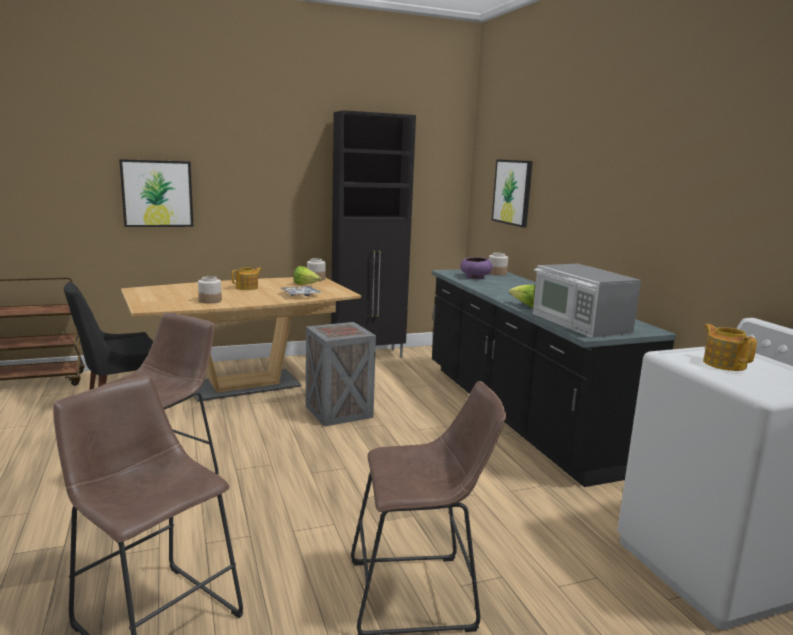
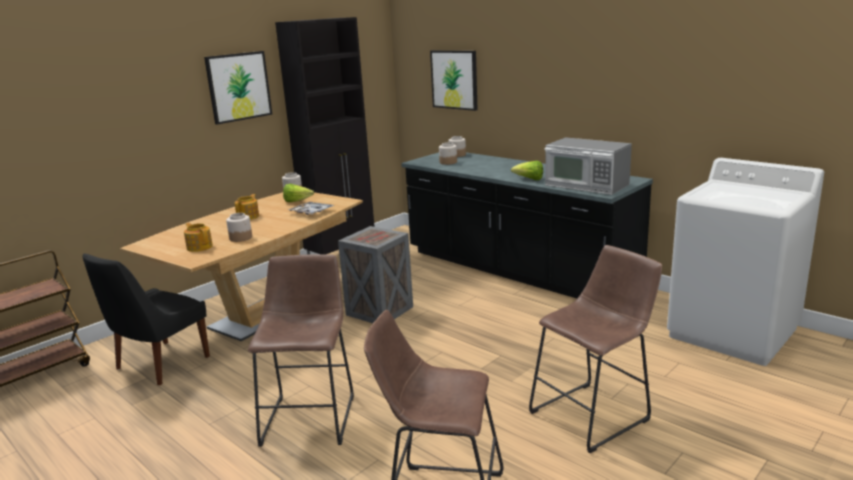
camera: 25 degrees left, 5 degrees up
(157, 193) = (118, 136): picture -> picture (238, 86)
(475, 277) = (448, 162): purple bowl -> jar
(724, 364) = (731, 194): teapot -> teapot (199, 247)

